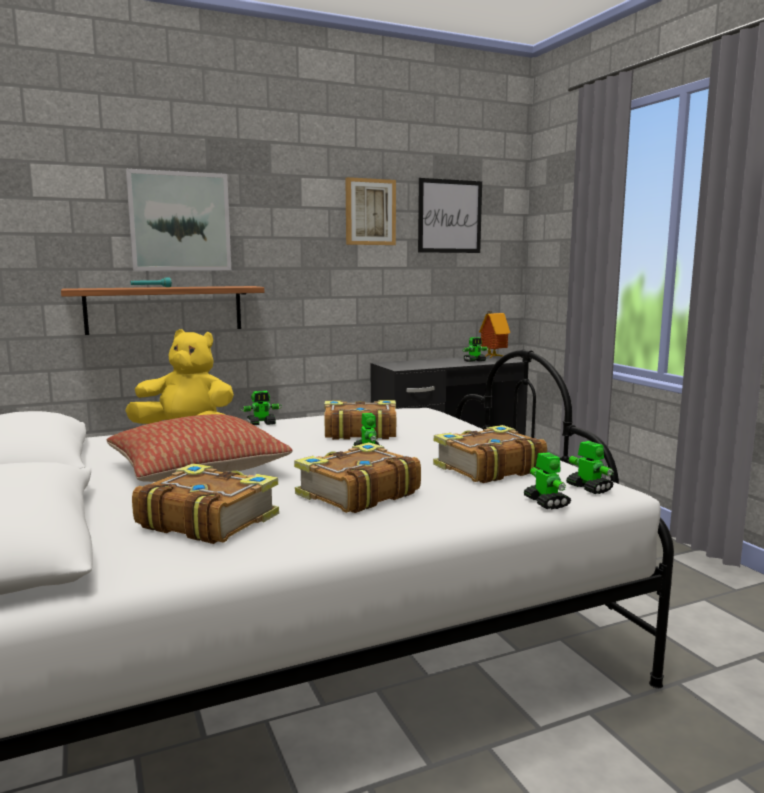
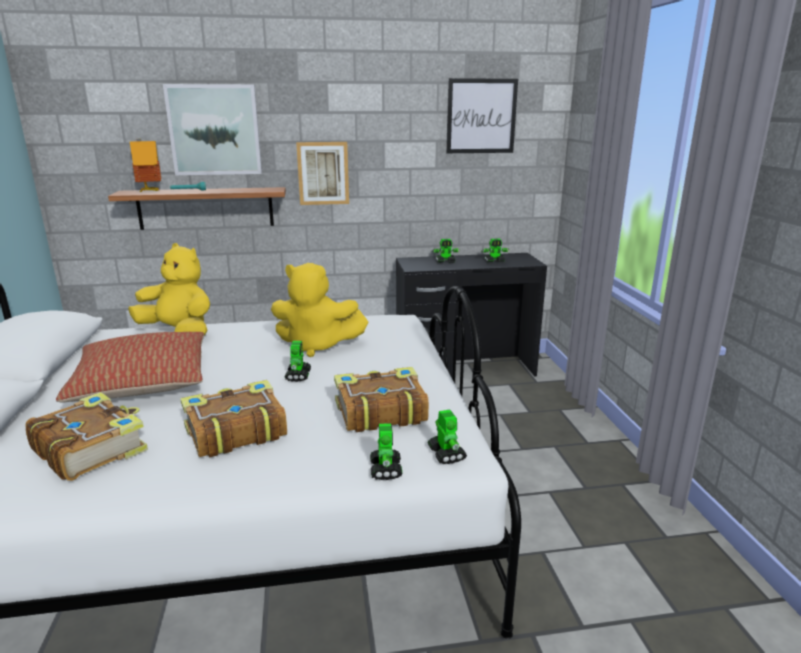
camera: 15 degrees right, 10 degrees up
(261, 424) = (248, 327): toy robot -> toy robot (445, 262)
(359, 432) = (317, 346): book -> yellow plush toy
(370, 212) = (396, 115): picture -> picture (323, 173)
(492, 357) = (518, 256): toy house -> toy house (150, 191)

